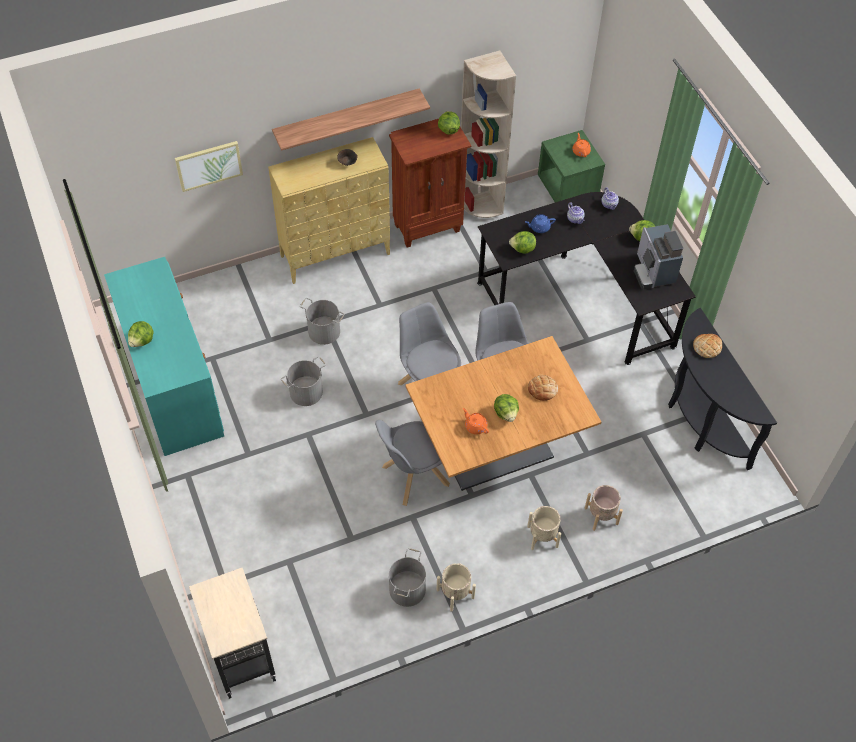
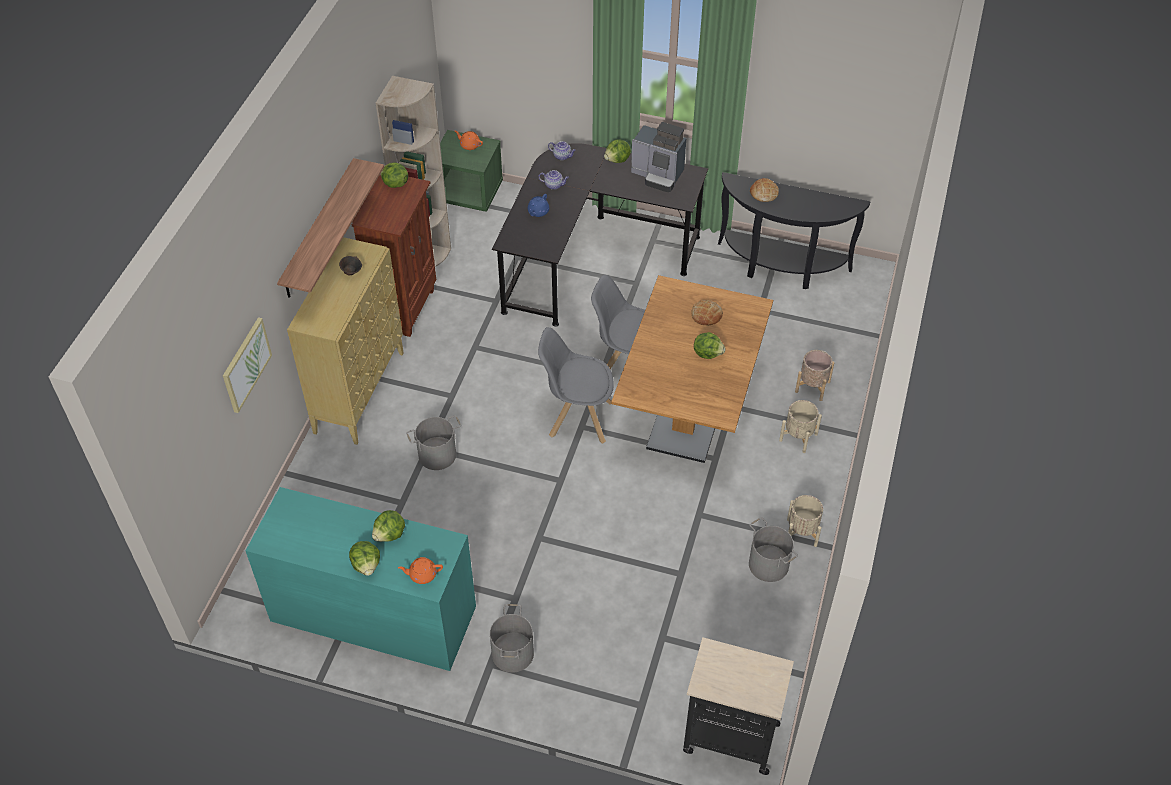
camera: 50 degrees left, 5 degrees down
(305, 392) = (490, 510): grey bucket -> grey bucket (512, 653)
(412, 477) = (658, 488): grey chair -> none
(475, 426) = (701, 381): orange teapot -> orange teapot (422, 574)
(522, 249) = (549, 236): lettuce -> lettuce (390, 534)

